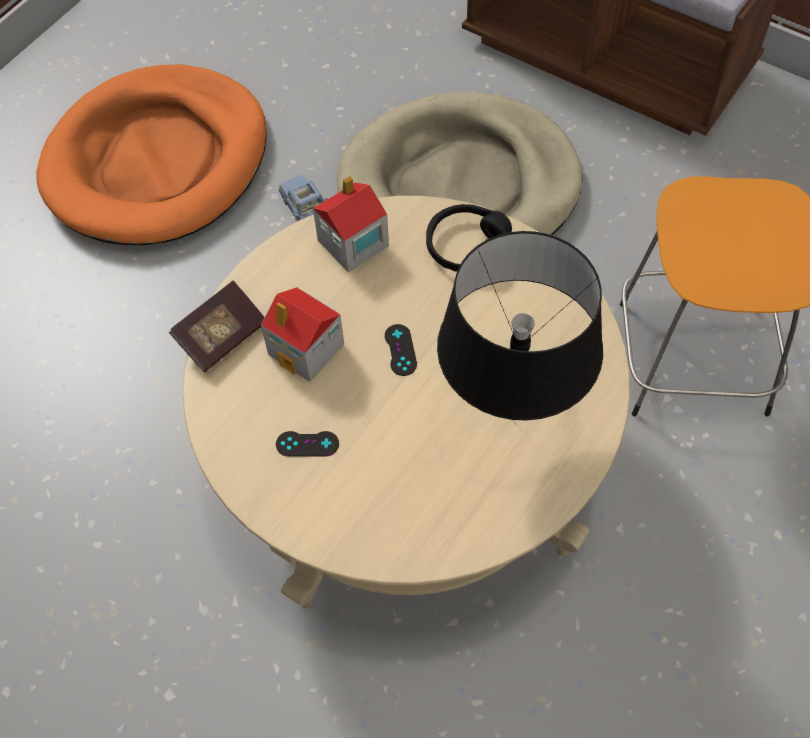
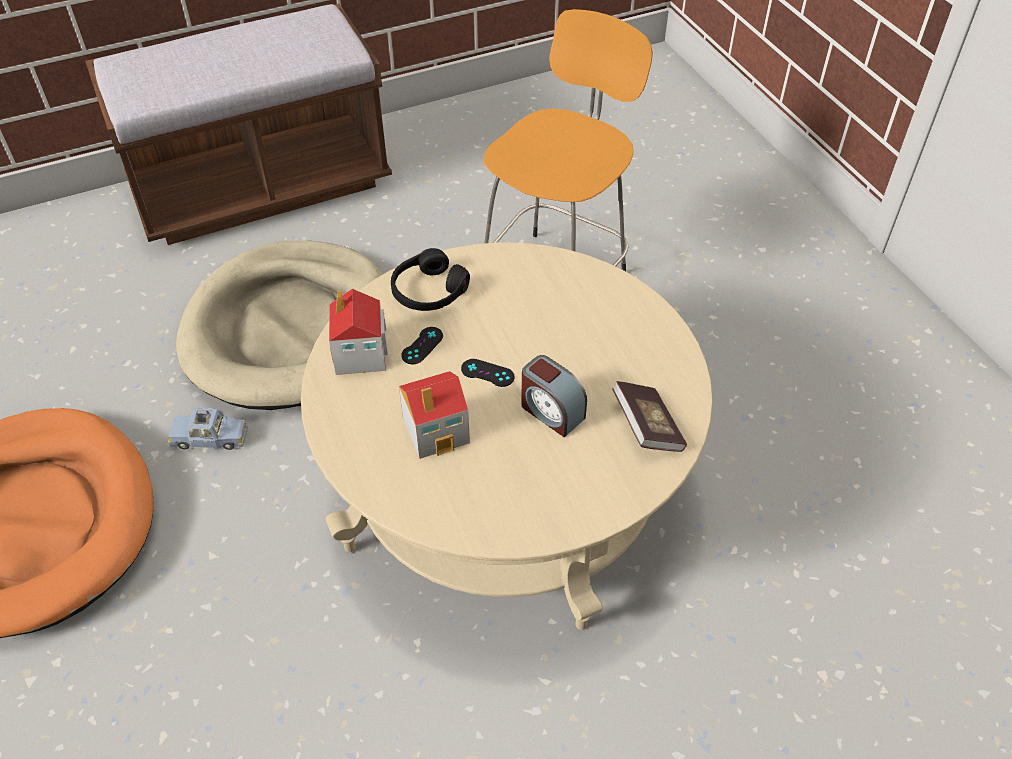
camera: 60 degrees left, 10 degrees down
(222, 336) = (373, 483): book -> book (646, 428)
(307, 444) = (527, 471): black game controller -> black game controller (422, 346)
(390, 426) = (551, 411): none -> alarm clock
(510, 416) = (596, 339): black table lamp -> none

